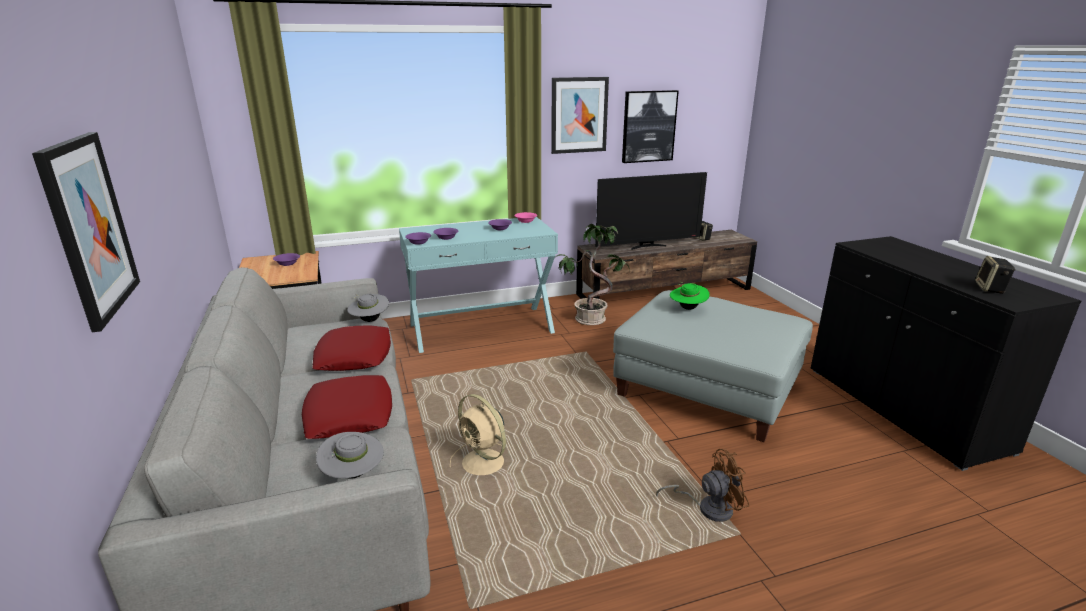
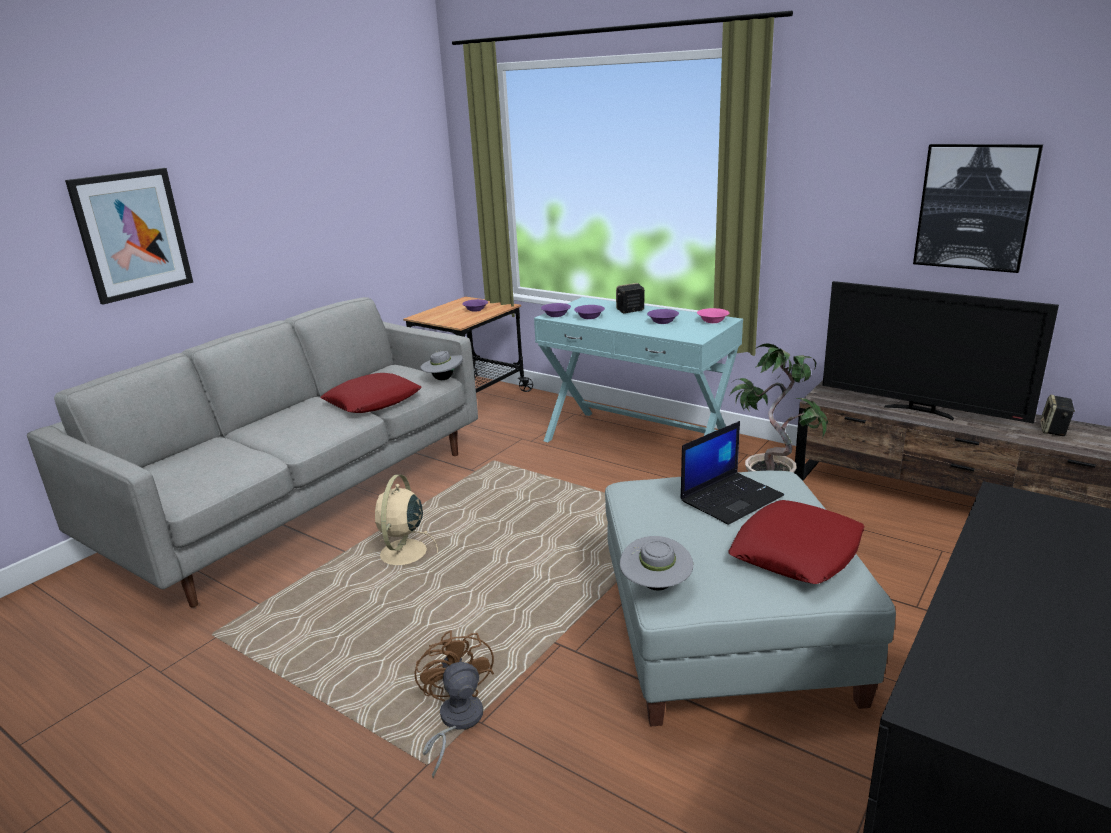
camera: 55 degrees right, 0 degrees up
(349, 414) = (280, 438): red pillow -> red pillow (796, 551)
(353, 474) = (198, 474): grey hat -> grey hat (656, 586)
(579, 115) = (842, 179): picture -> none
(687, 308) = (731, 498): green hat -> laptop
(708, 508) = (455, 722): brown fan -> brown fan turned 150 degrees counterclockwise
(990, 288) = (997, 674): speaker -> speaker (630, 310)

